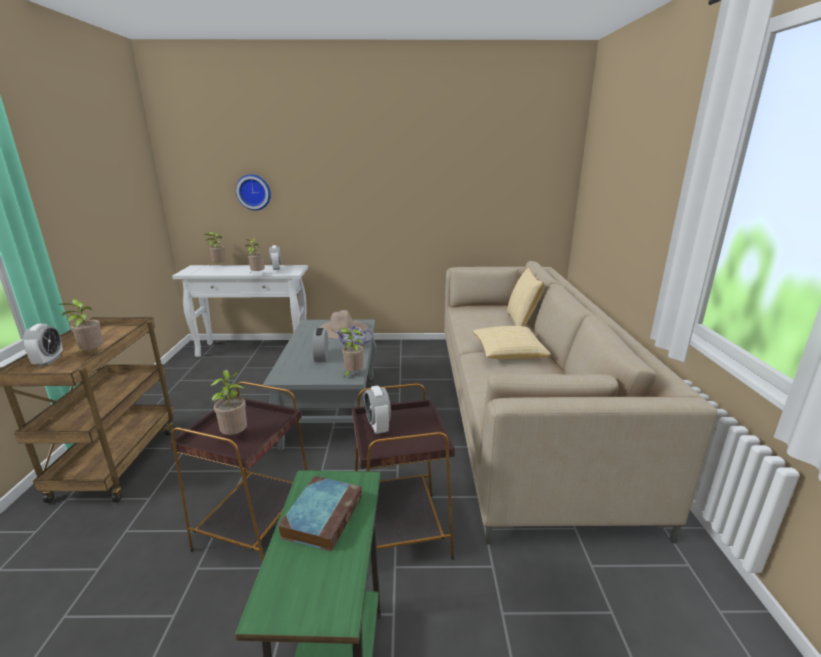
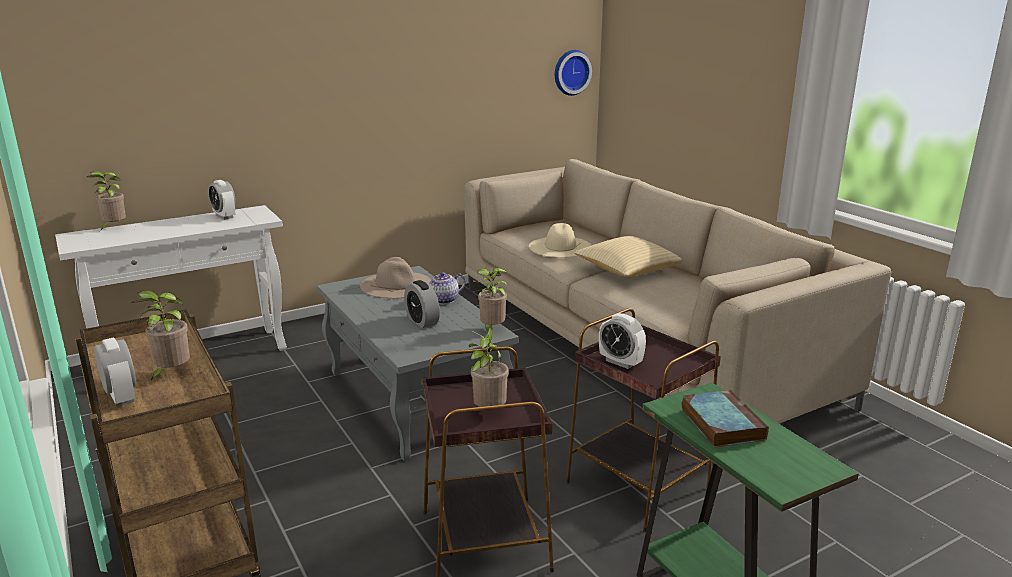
camera: 30 degrees left, 0 degrees up
(254, 192) = (166, 97): wall clock -> wall clock (570, 72)
(257, 274) = (212, 229): potted plant -> none
(482, 325) = (560, 247): none -> beige hat
(522, 322) = (597, 236): pillow -> none

